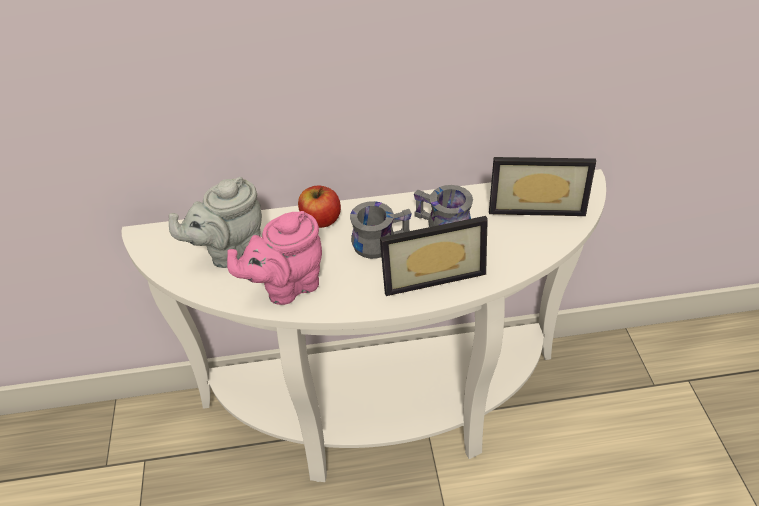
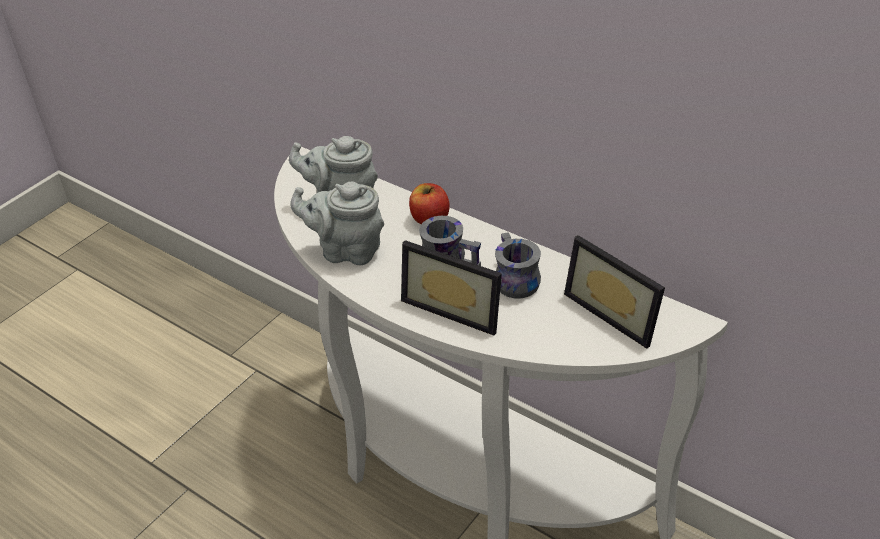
camera: 45 degrees right, 5 degrees down
(287, 286) = (347, 250): pink teapot -> grey teapot

